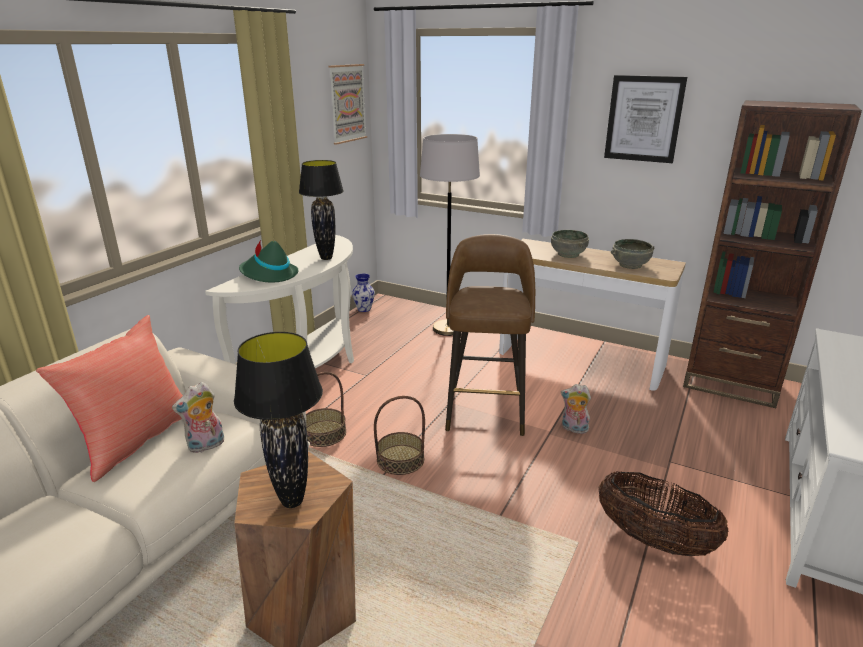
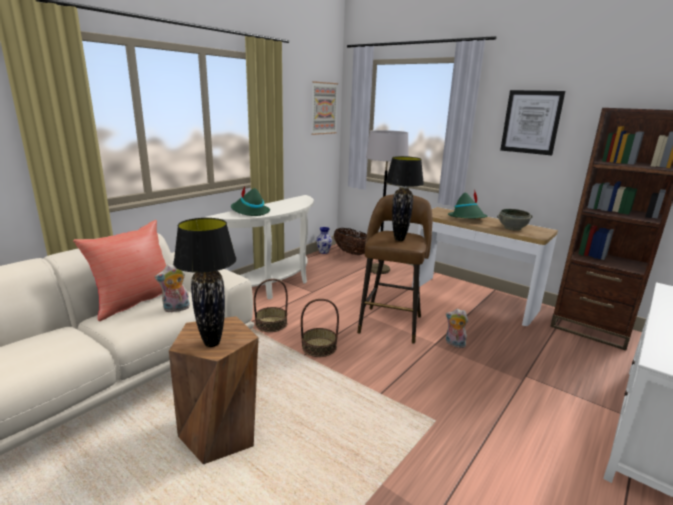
camera: 10 degrees right, 5 degrees down
(326, 258) = (292, 206): black table lamp -> black table lamp (399, 239)
(568, 254) = (467, 218): grey bowl -> green hat
(653, 540) = (497, 428): basket -> basket (351, 253)

